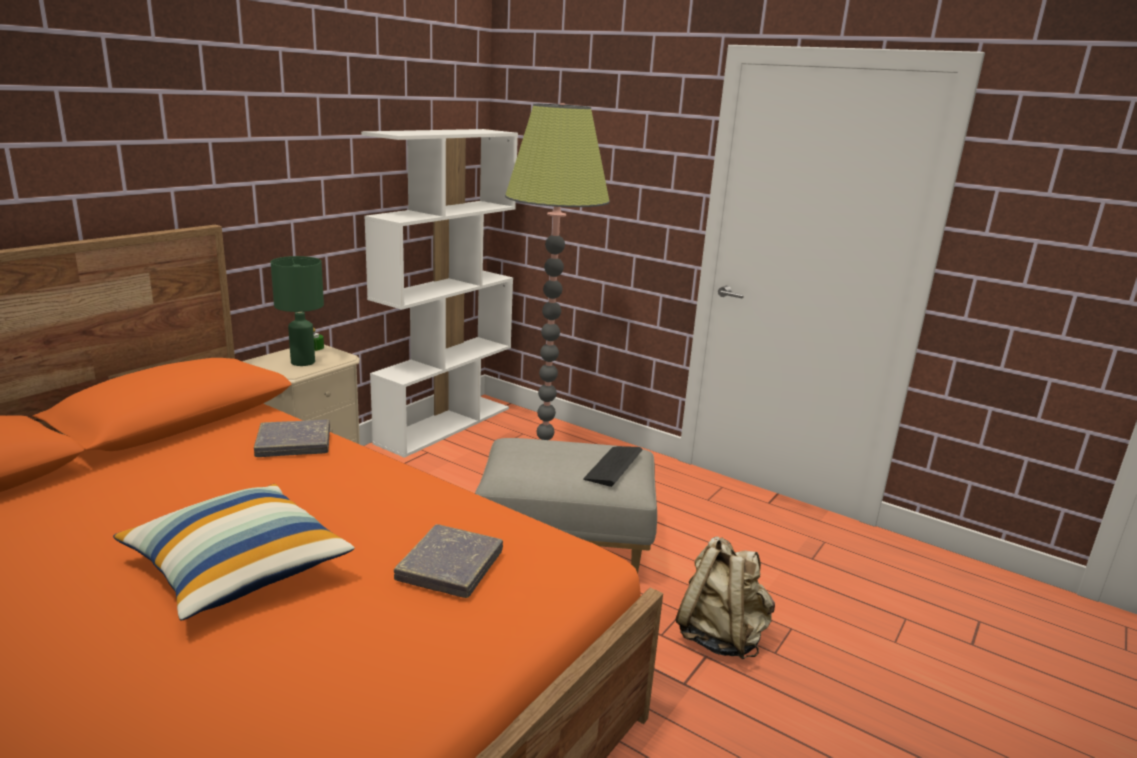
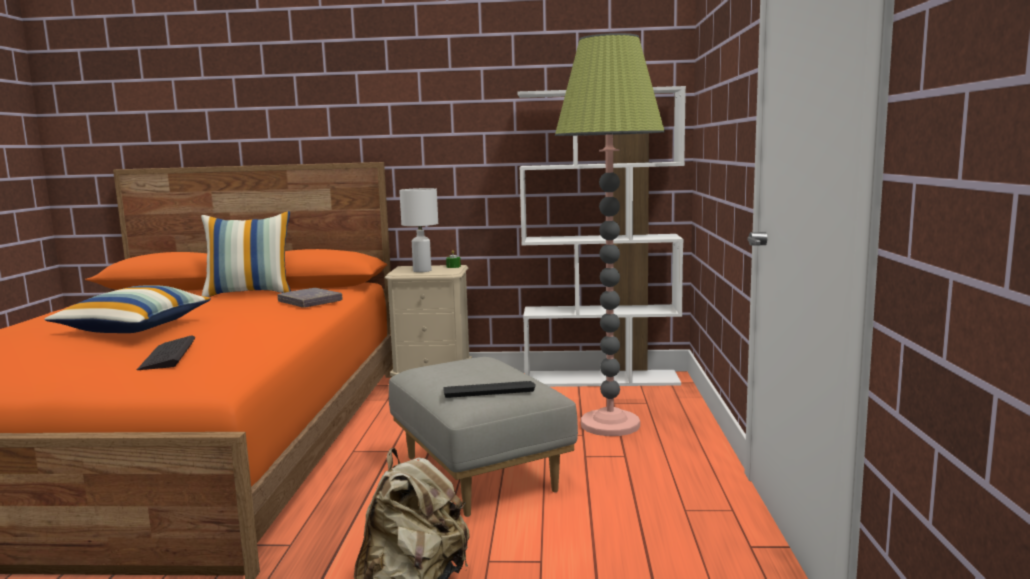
camera: 60 degrees right, 10 degrees down
(139, 461) = (250, 293): none -> pillow
(303, 362) = (422, 271): green table lamp -> white table lamp
(450, 566) = (168, 355): grey book -> keyboard

